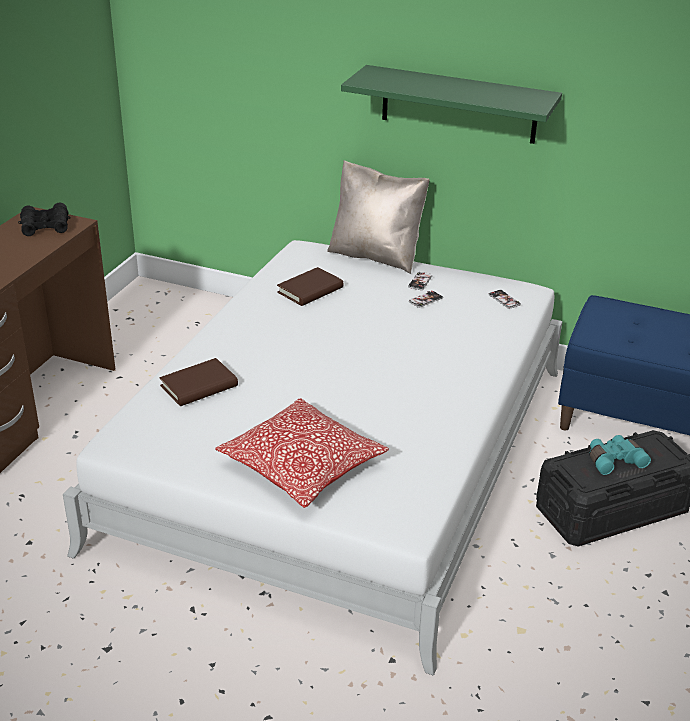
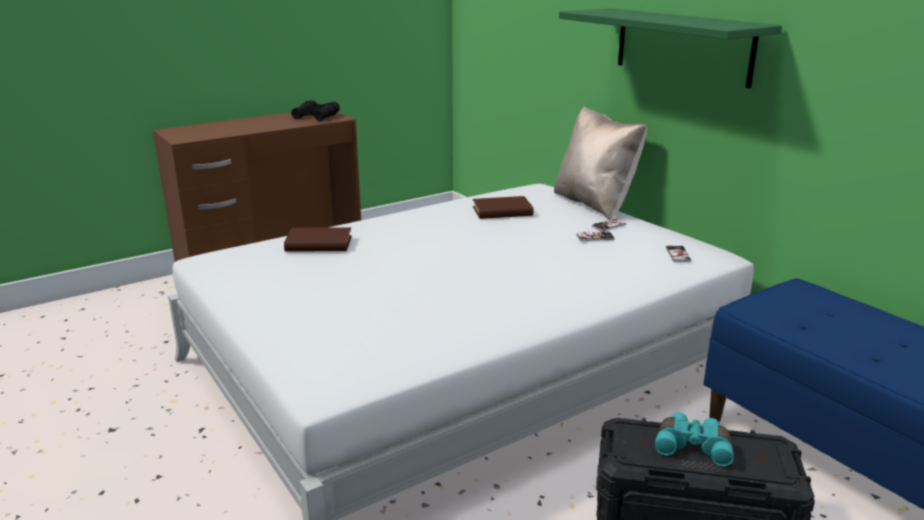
camera: 35 degrees right, 10 degrees down
(302, 467) = (309, 316): pillow -> none

